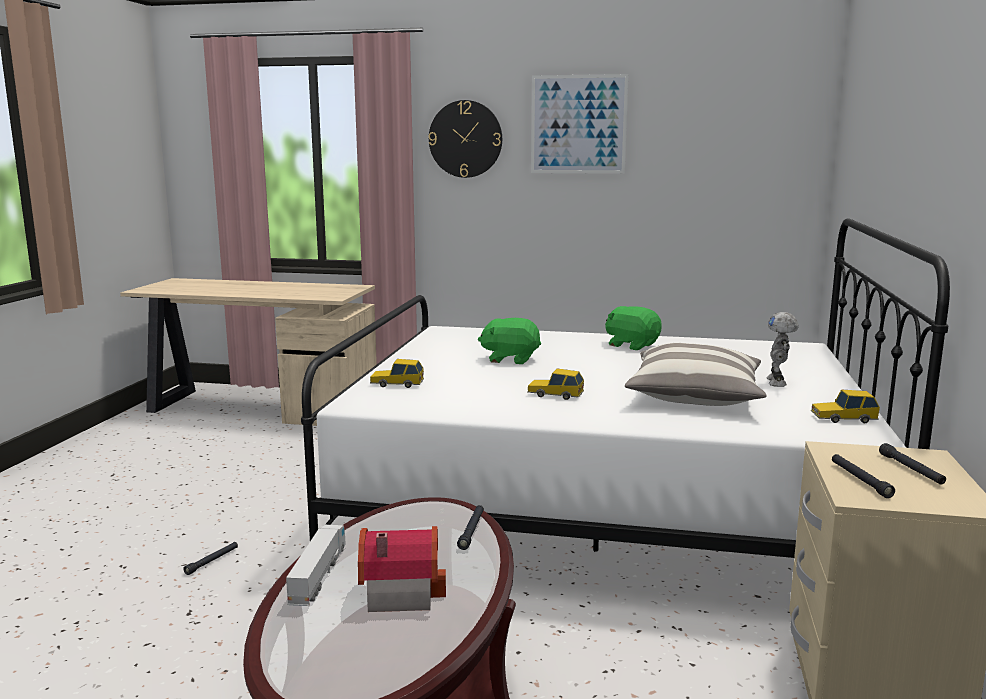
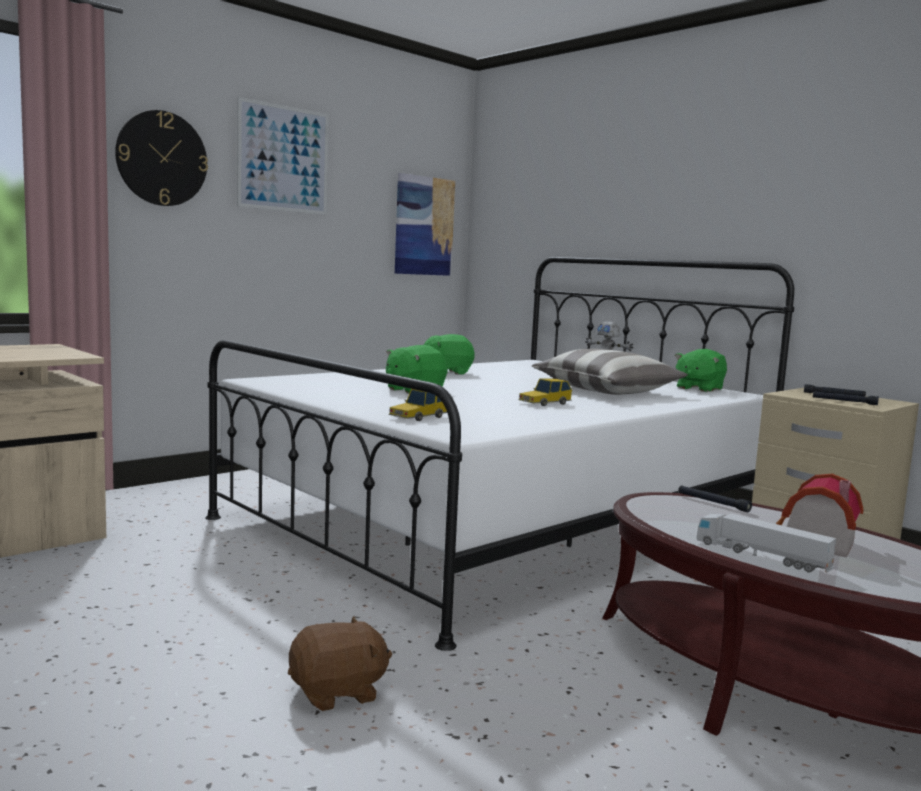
camera: 55 degrees left, 5 degrees down
(212, 561) = (338, 693): black flashlight -> brown plush toy
(757, 177) = (424, 226): none -> picture
(843, 418) = (699, 388): toy car -> green plush toy

